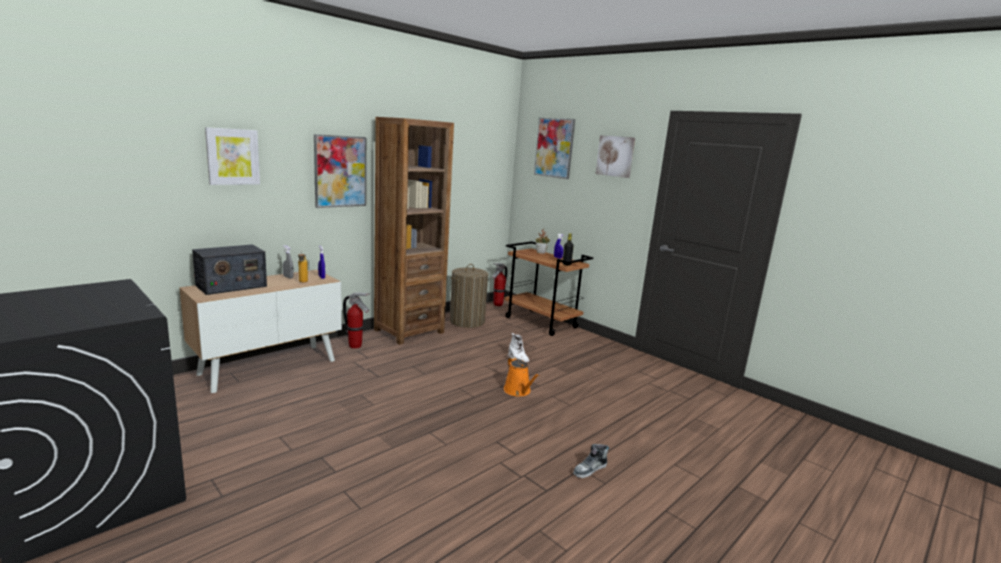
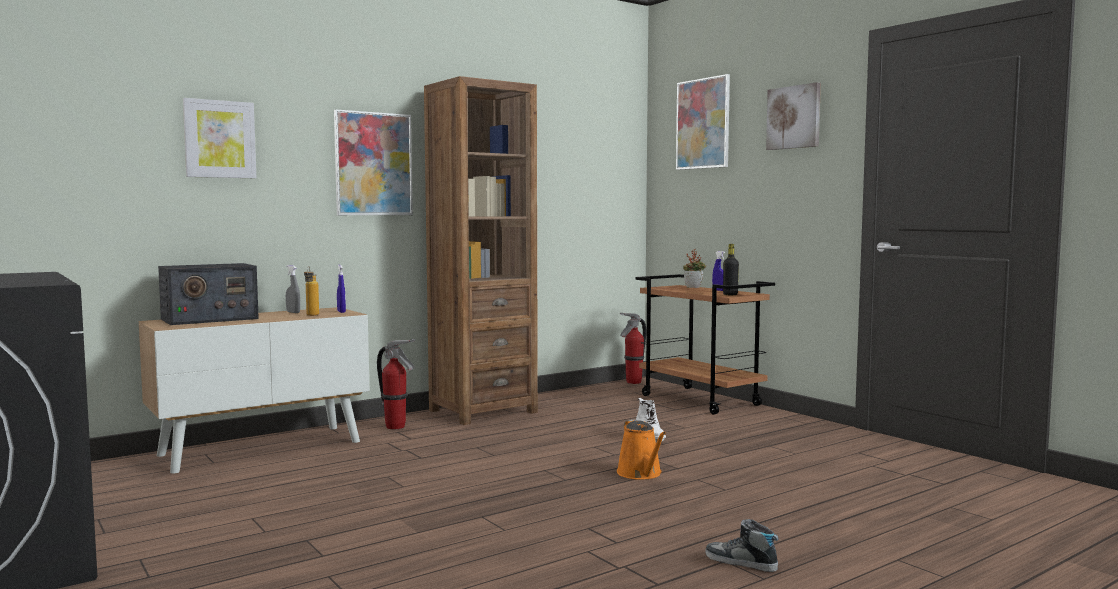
camera: 10 degrees right, 10 degrees down
(467, 321) = (578, 400): laundry basket -> none
(590, 469) = (741, 562): shoe -> shoe turned 60 degrees clockwise

